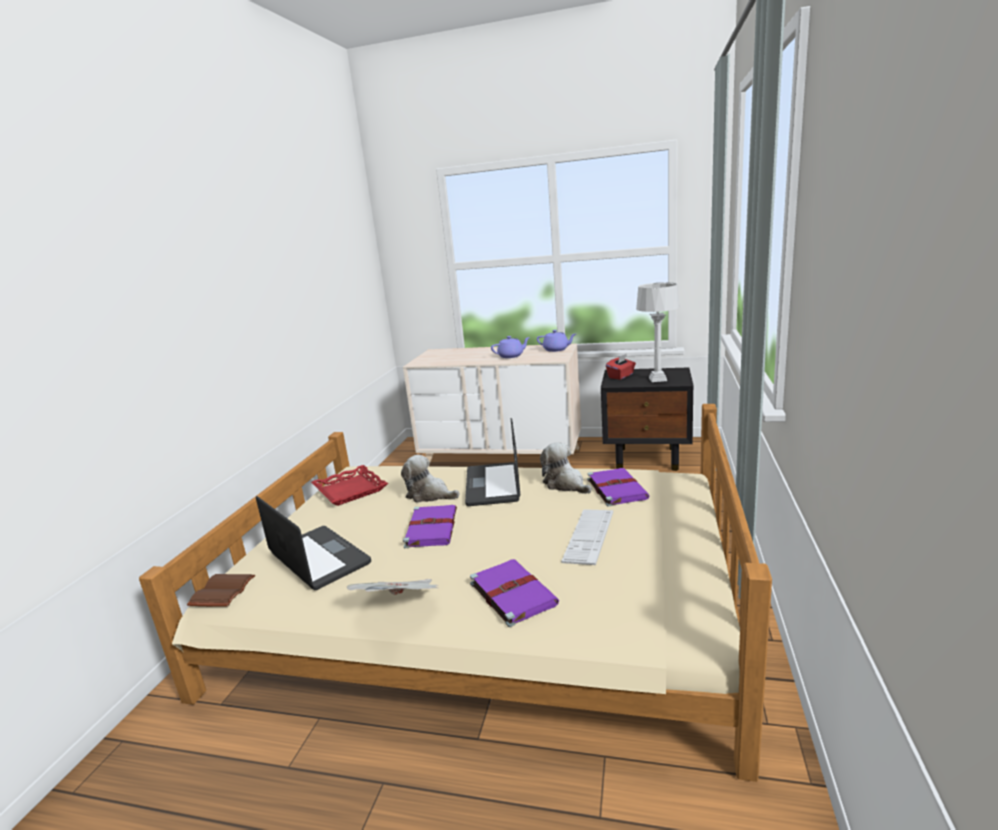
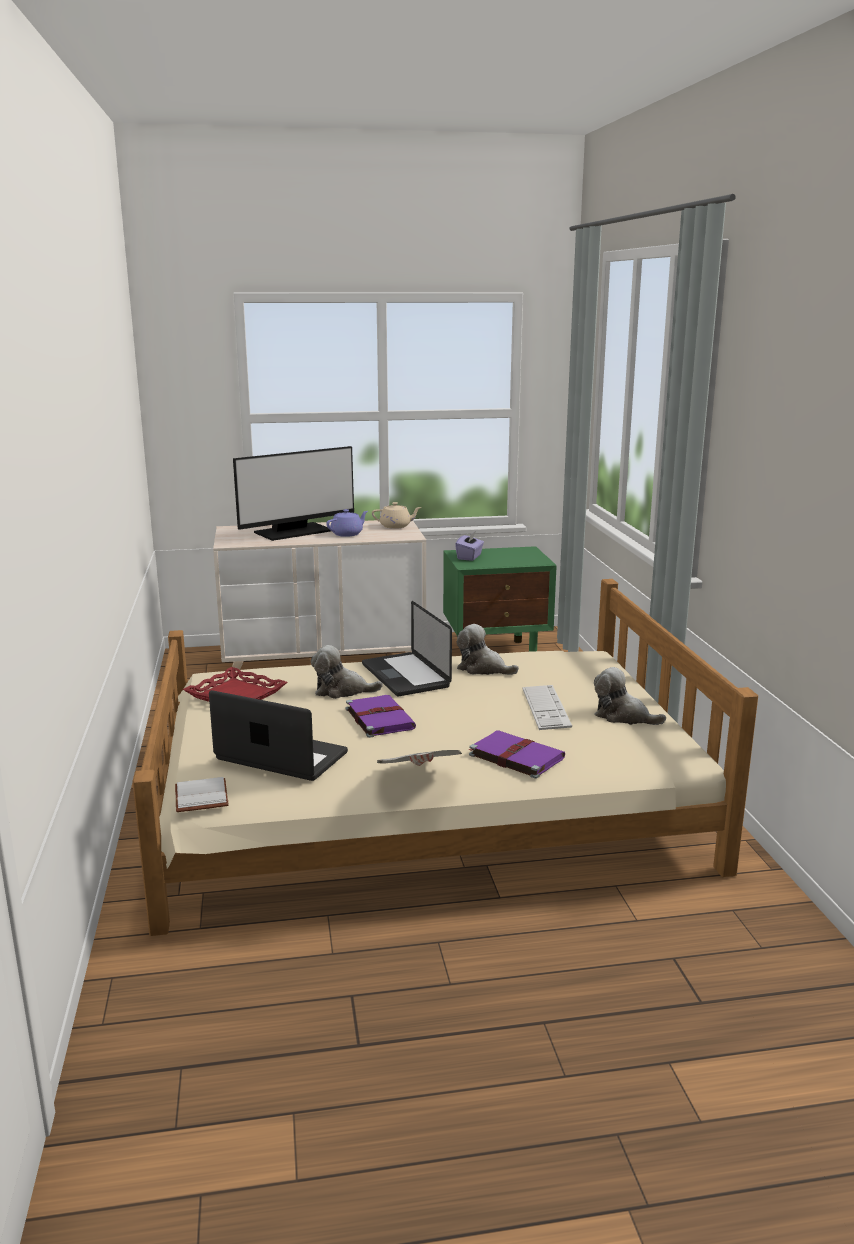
camera: 25 degrees left, 0 degrees up
(221, 591) = (199, 796): brown book -> white book
(474, 354) = (294, 532): none -> monitor
(556, 349) = (396, 526): purple teapot -> beige teapot
(616, 488) = (537, 668): purple book -> none
(621, 376) = (469, 557): red tissue box -> purple tissue box
(648, 458) = (497, 652): black nightstand -> green nightstand
(658, 379) = (514, 559): grey table lamp -> none
(664, 558) = (623, 717): none -> plush toy

